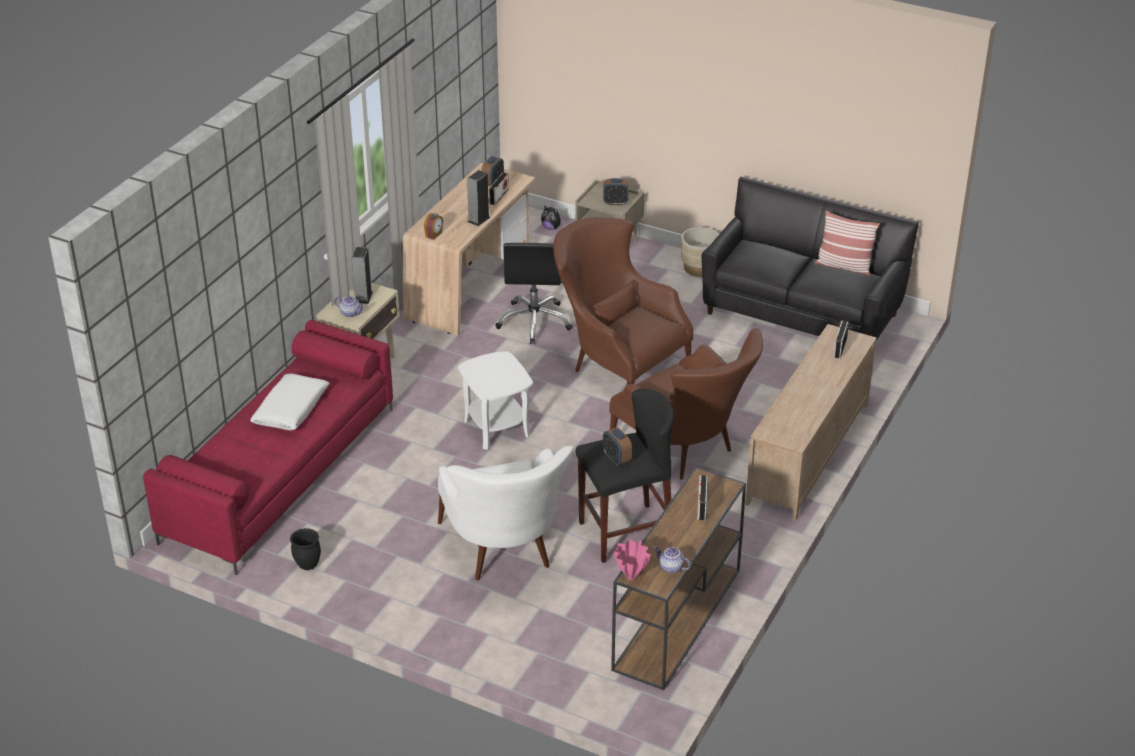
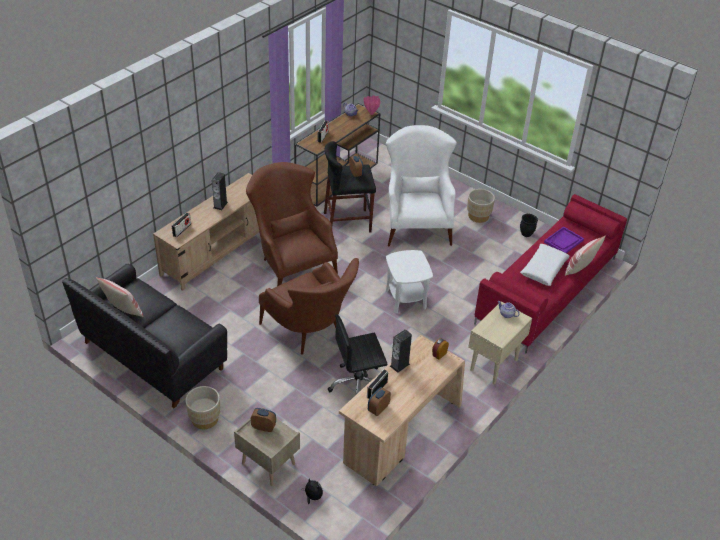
camera: 170 degrees left, 5 degrees up
(234, 419) = (580, 268): none -> pillow
(254, 455) = (563, 241): none -> purple tray
(363, 297) = (497, 328): speaker -> speaker (220, 205)
(395, 586) = (478, 216): none -> beige planter
(534, 322) = (358, 385): black office chair -> black office chair turned 120 degrees counterclockwise

